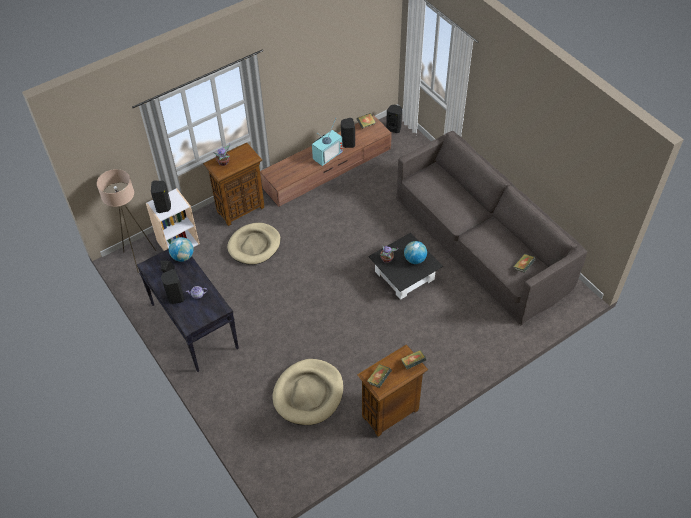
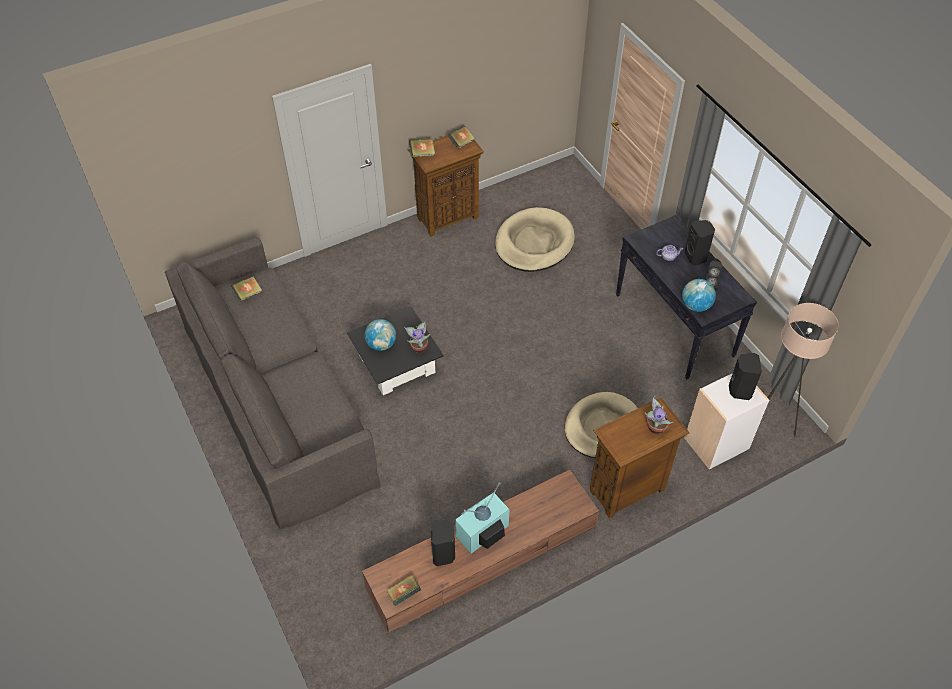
camera: 175 degrees left, 0 degrees up
(394, 128) = (348, 639): black speaker -> none

